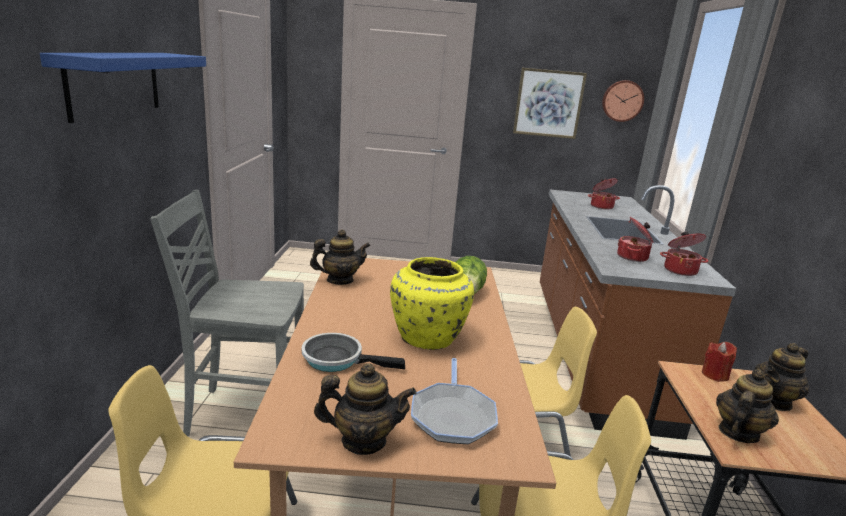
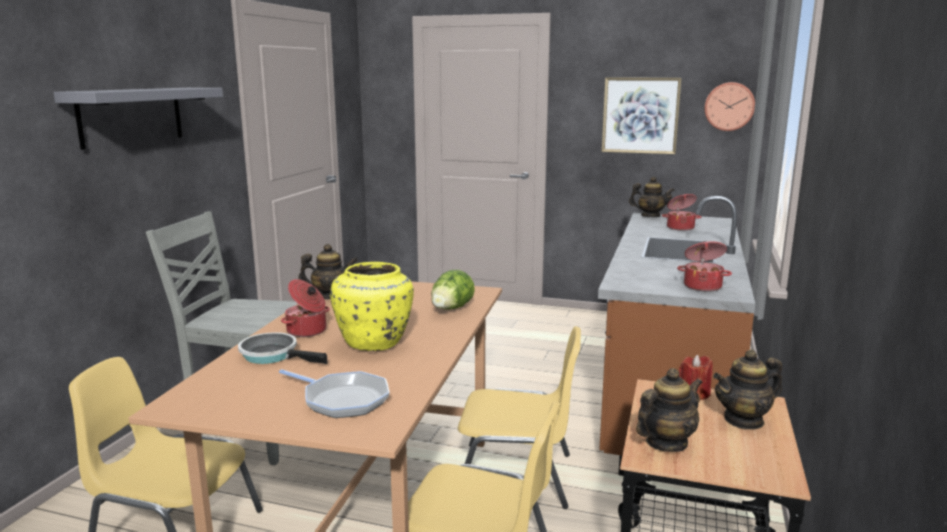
camera: 15 degrees right, 5 degrees down
(114, 83) = (131, 116): blue shelf -> grey shelf
(363, 441) = (245, 411): teapot -> teapot (650, 216)
(452, 415) = (342, 400): frying pan -> frying pan turned 75 degrees counterclockwise
(633, 257) = (657, 274): cooking pot -> cooking pot (307, 331)

